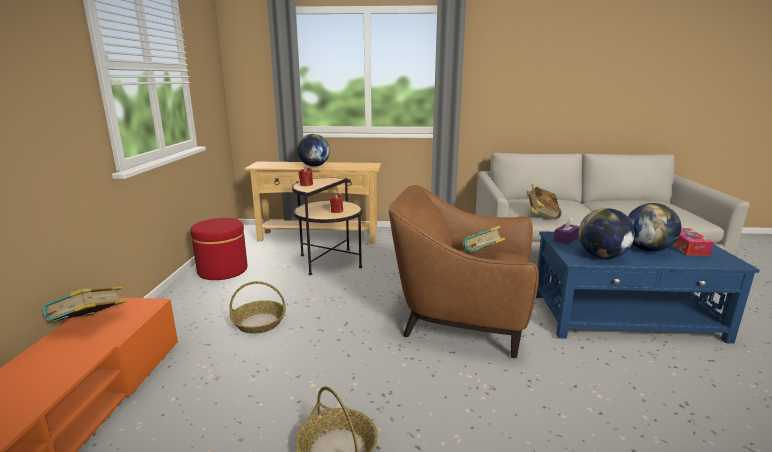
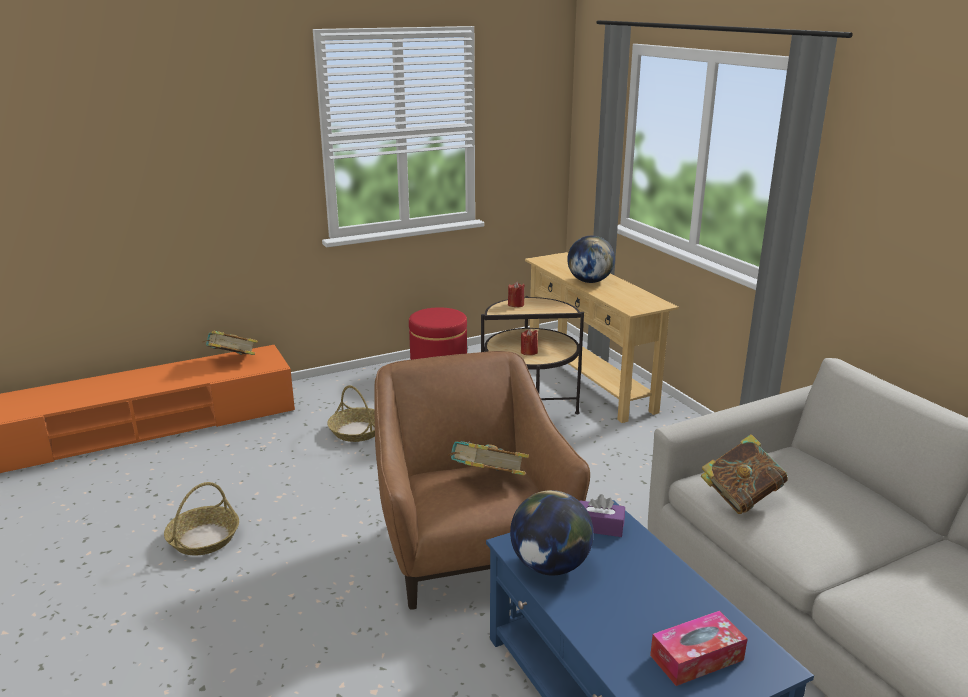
camera: 60 degrees right, 5 degrees up
(647, 249) = (634, 610): globe -> none

